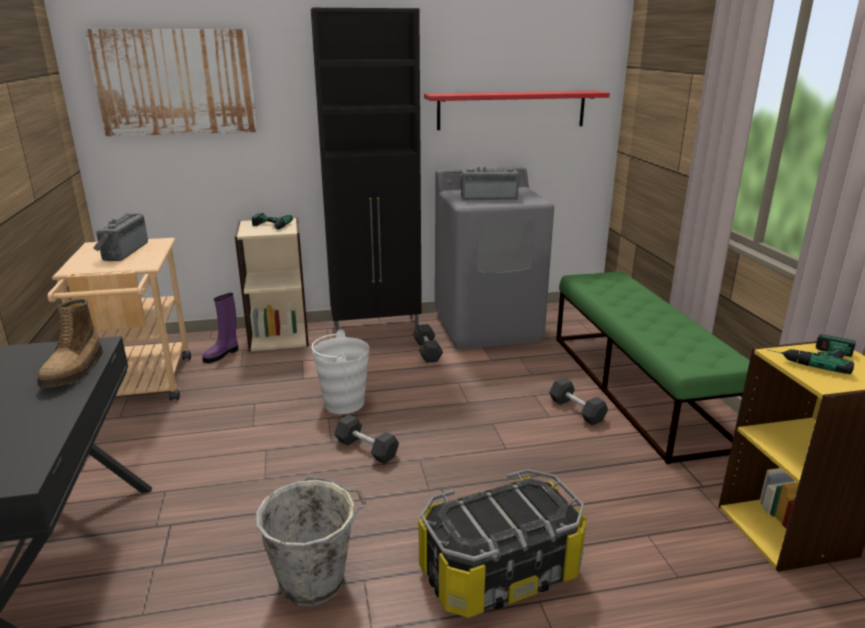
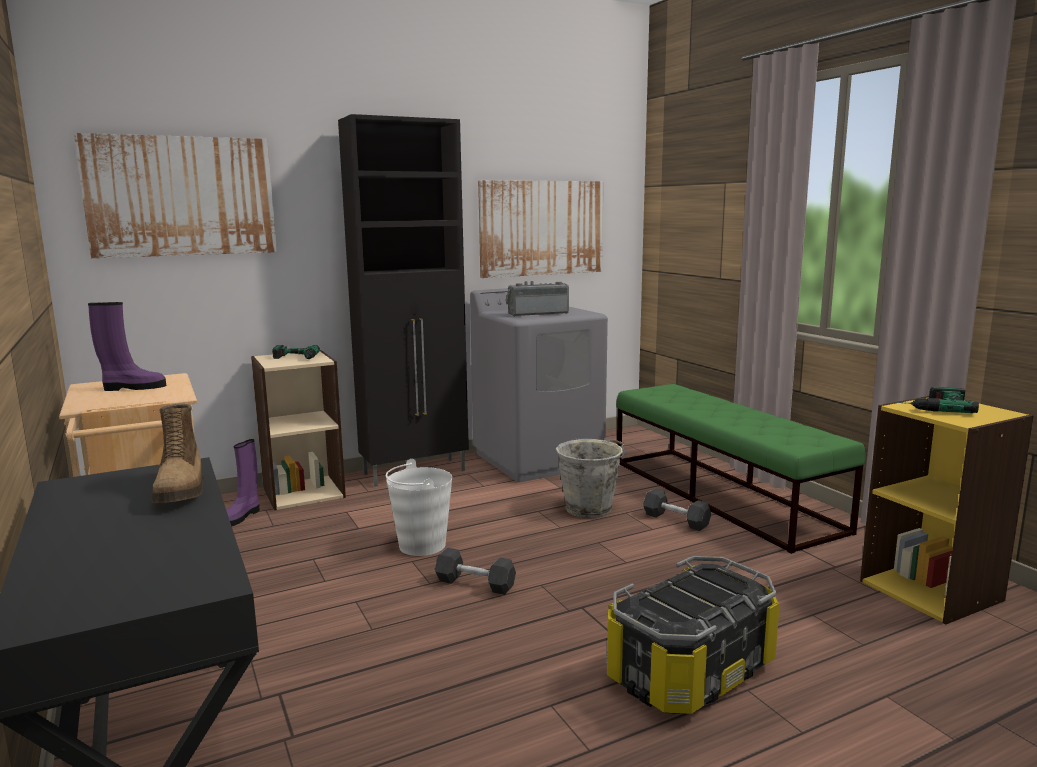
camera: 15 degrees left, 10 degrees down
(122, 251) = (133, 388): radio -> purple boot
(315, 580) = (495, 716): grey bucket -> grey bucket (590, 508)
(427, 351) = (486, 487): grey dumbbell -> none
(511, 110) = (542, 228): red shelf -> picture

